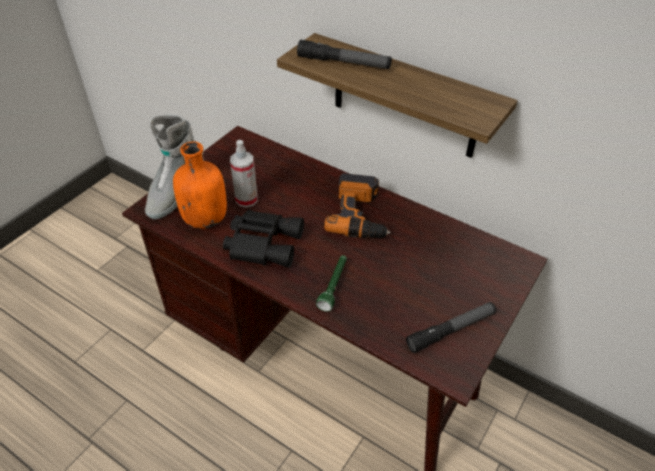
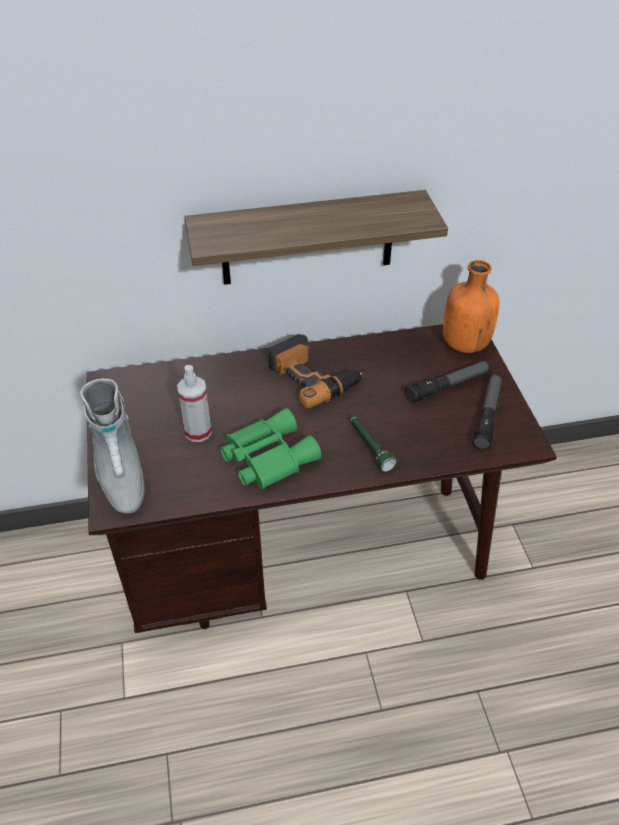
camera: 45 degrees left, 0 degrees up
(205, 218) = (183, 475): orange bottle -> orange bottle (464, 344)
(263, 242) = (266, 456): black binoculars -> green binoculars
(344, 63) = (256, 229): flashlight -> flashlight (448, 386)

